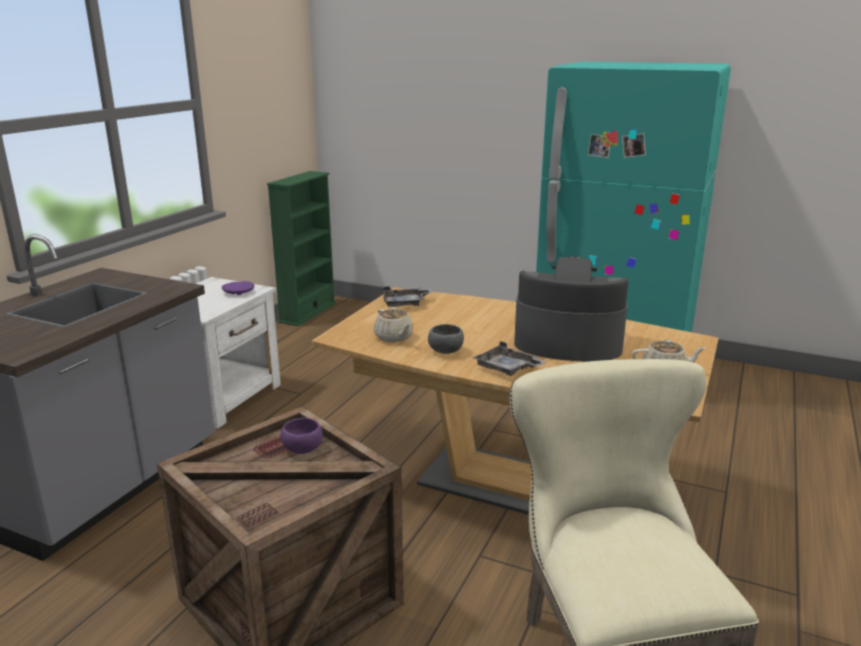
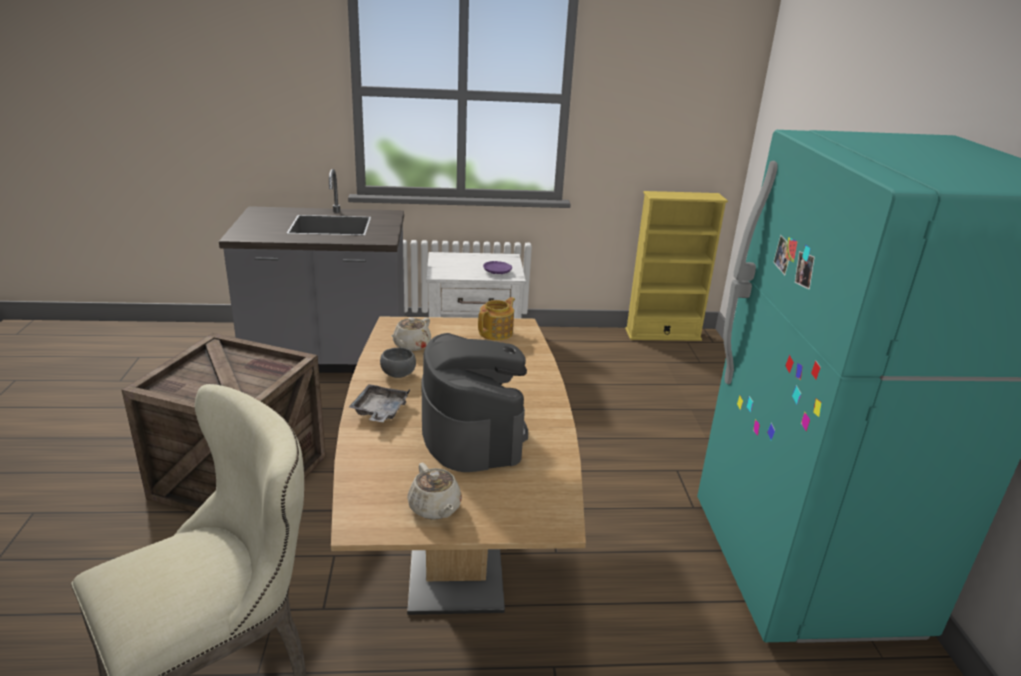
camera: 60 degrees right, 5 degrees up
(302, 450) = (260, 376): purple bowl -> none
(308, 313) = (662, 334): green bookcase -> yellow bookcase
(405, 303) = (496, 332): grey tray -> teapot

